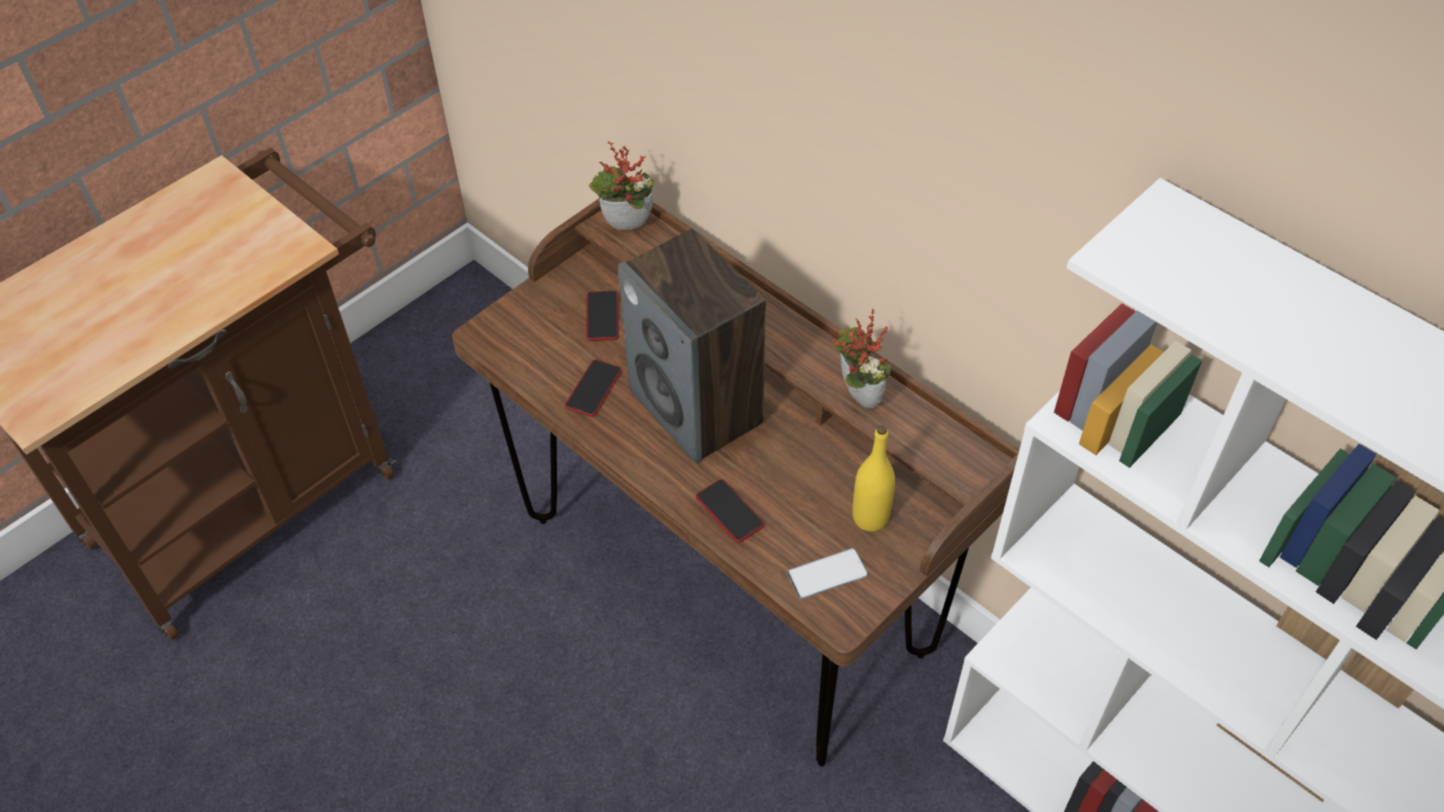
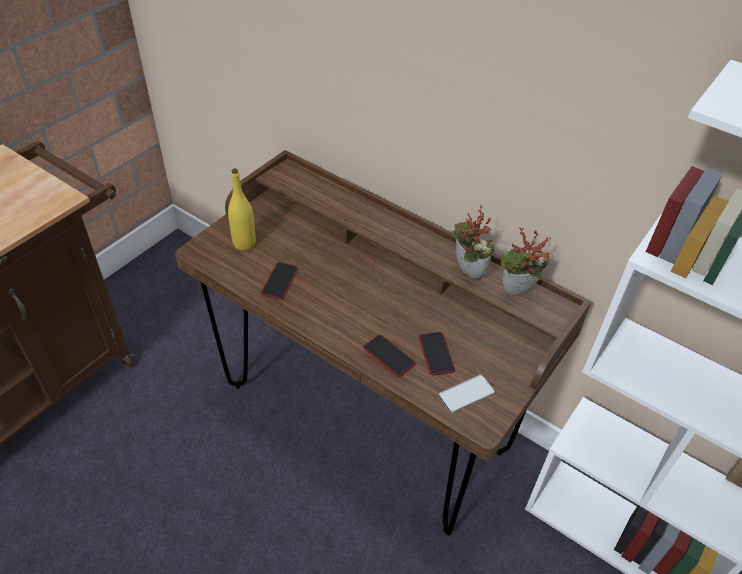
camera: 10 degrees left, 5 degrees down
(602, 316) = (280, 235): phone -> phone (436, 354)
(626, 228) = (291, 177): potted plant -> potted plant (516, 294)
(697, 408) = (354, 289): speaker -> none
(870, 518) = (488, 353): yellow bottle -> yellow bottle (244, 243)

